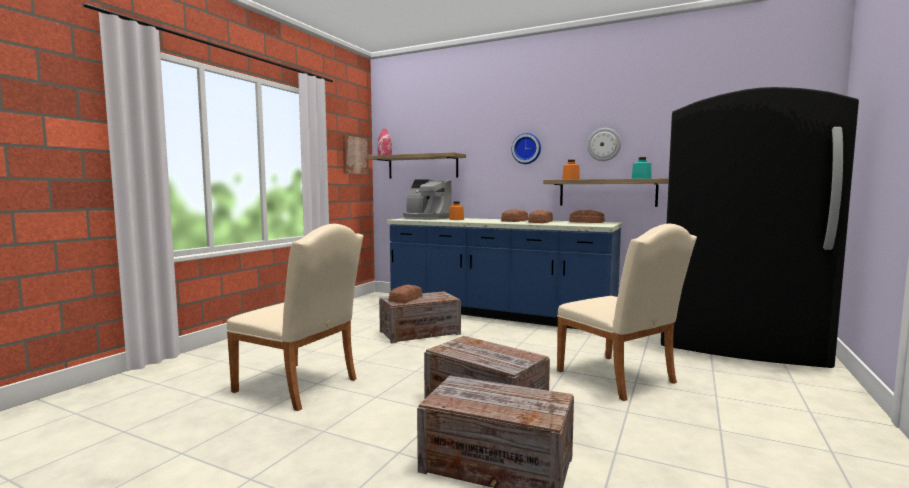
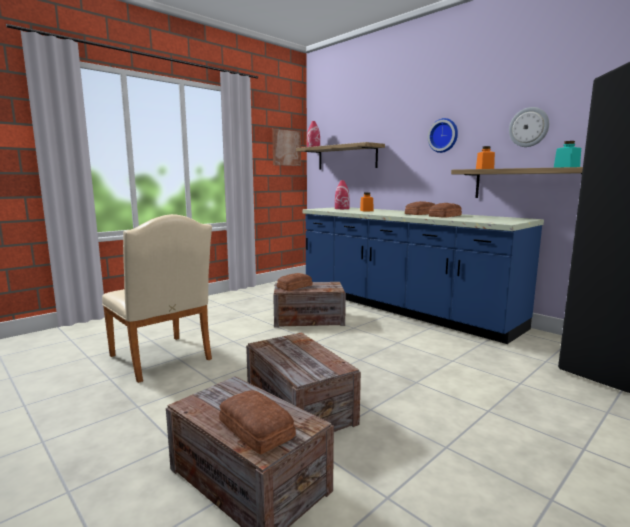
camera: 20 degrees right, 5 degrees up
(426, 218) = (342, 208): coffee machine -> red vase
(587, 222) = (499, 218): bread -> bread (255, 430)
(621, 379) = (473, 403): beige chair -> none

